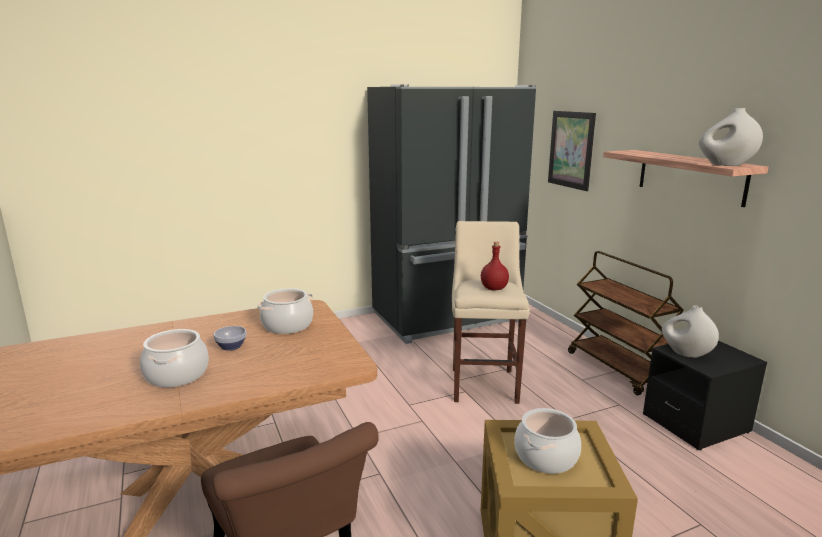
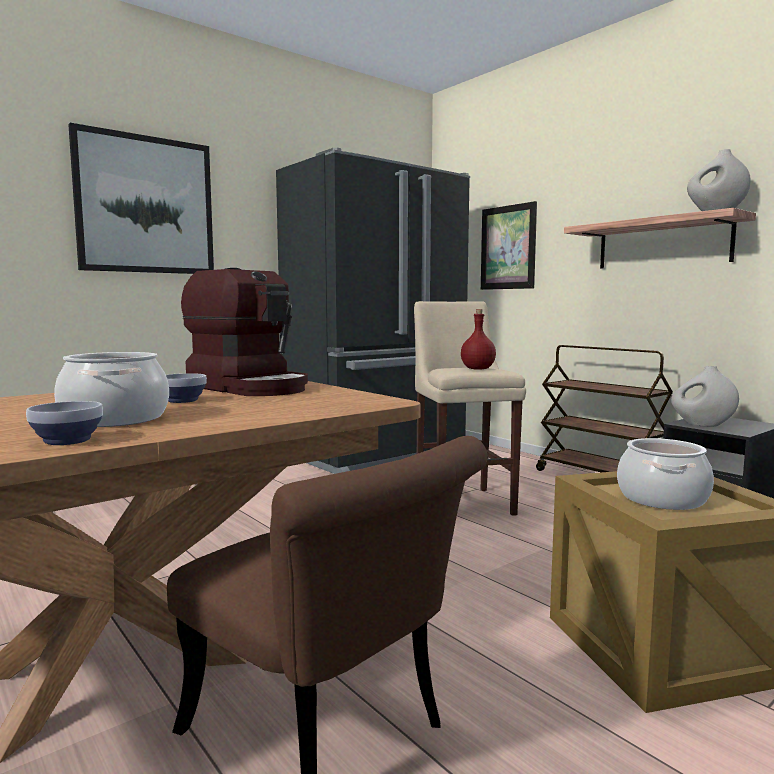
camera: 15 degrees left, 10 degrees down
(136, 405) = (65, 441): none -> bowl
(261, 129) = (145, 205): none -> picture
(287, 325) = (250, 387): cooking pot -> coffee machine

